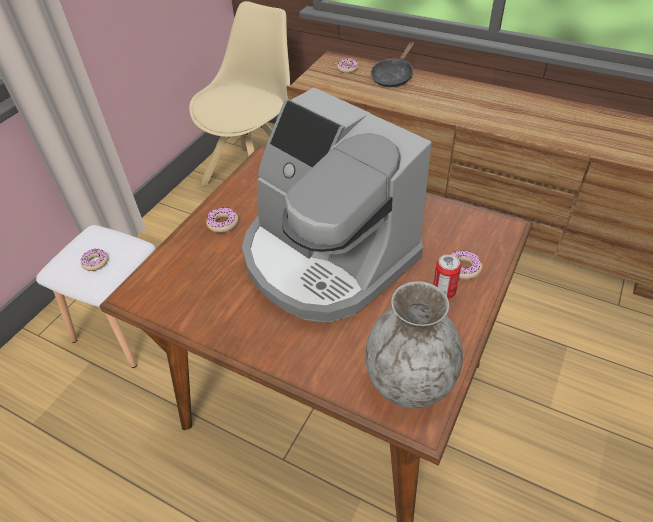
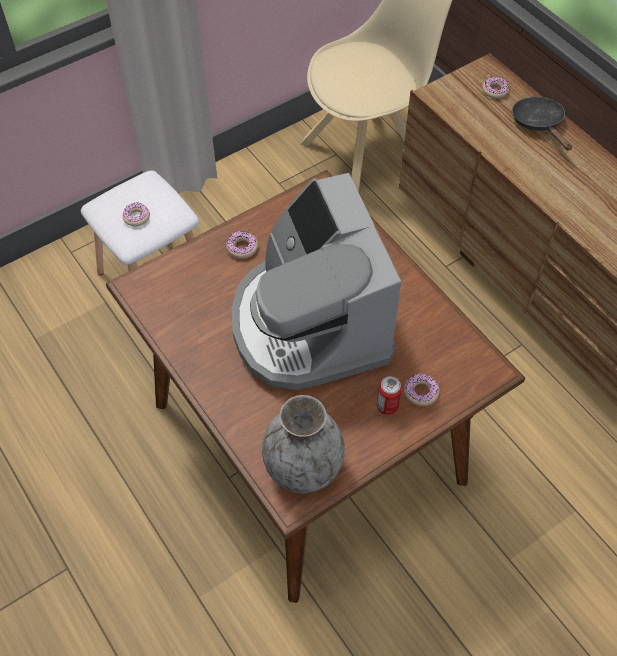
camera: 25 degrees right, 10 degrees up
(393, 77) = (539, 124): black frying pan -> black frying pan turned 105 degrees clockwise

